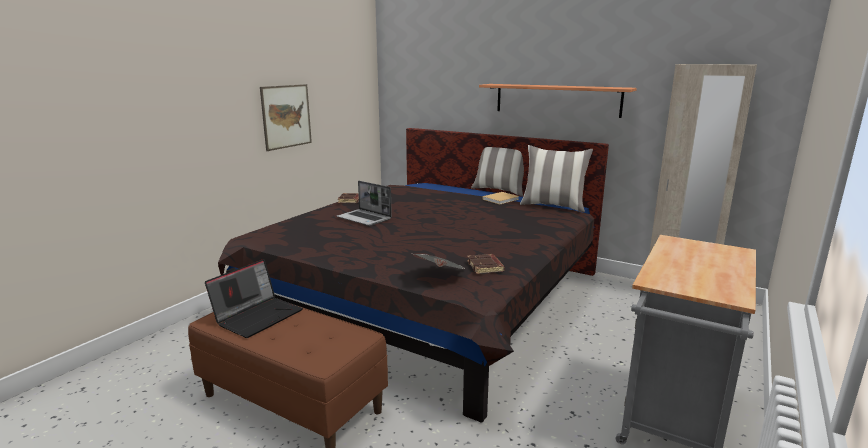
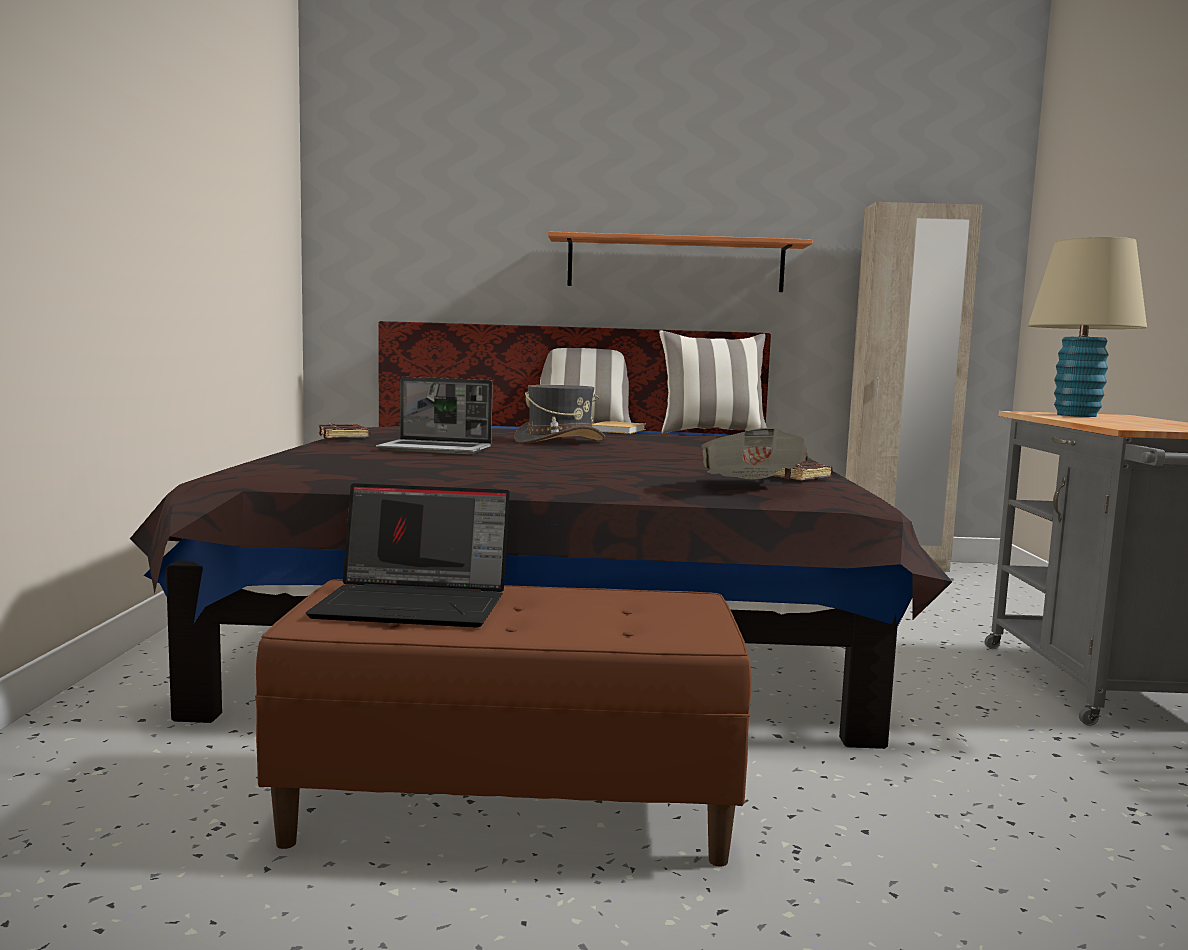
camera: 30 degrees left, 10 degrees down
(258, 316) = (416, 604): laptop -> laptop turned 90 degrees clockwise
(286, 116) = (187, 252): picture -> none
(440, 213) = (560, 441): none -> grey hat
(692, 250) = (1076, 415): none -> beige table lamp

